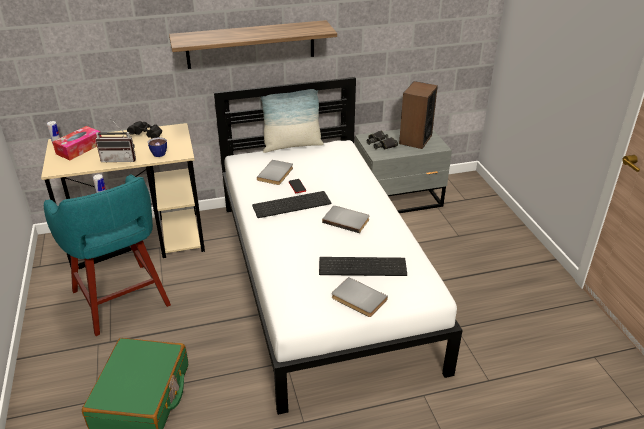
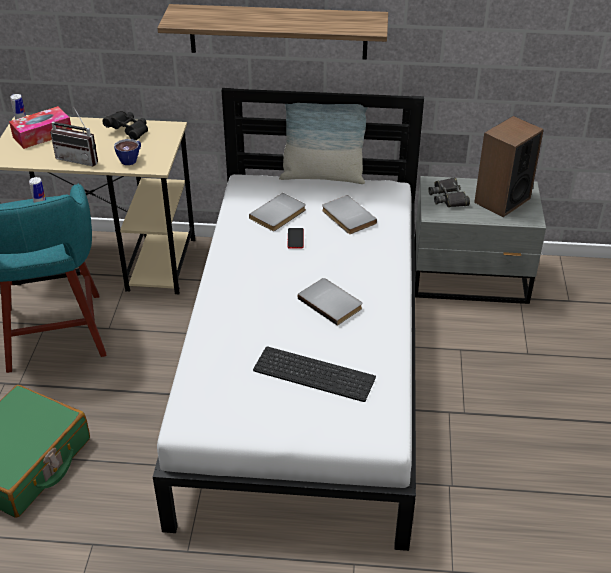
camera: 20 degrees right, 5 degrees up
(292, 204) = (274, 262): keyboard -> none
(357, 299) = (281, 418): grey book -> grey book (347, 217)

